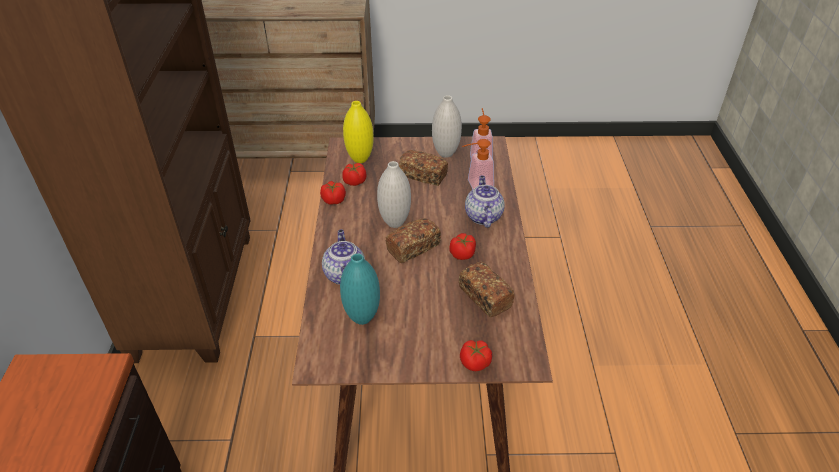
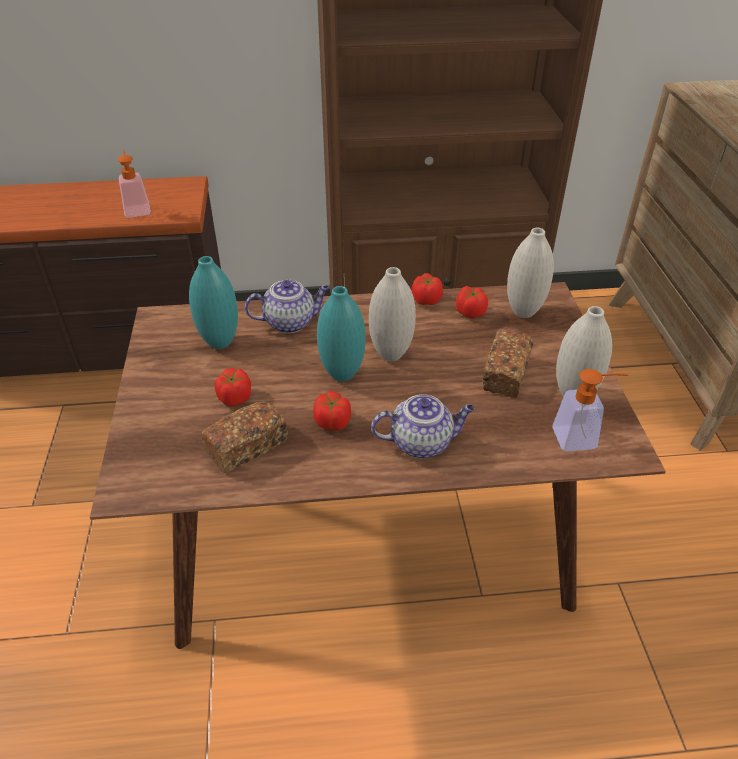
camera: 85 degrees right, 0 degrees up
(360, 159) = (523, 312): yellow vase -> white vase
(413, 247) = (342, 374): bread -> turquoise vase
(475, 185) = (499, 433): soap dispenser -> soap dispenser (137, 208)
(475, 363) = (135, 439): tomato -> tomato (234, 398)

